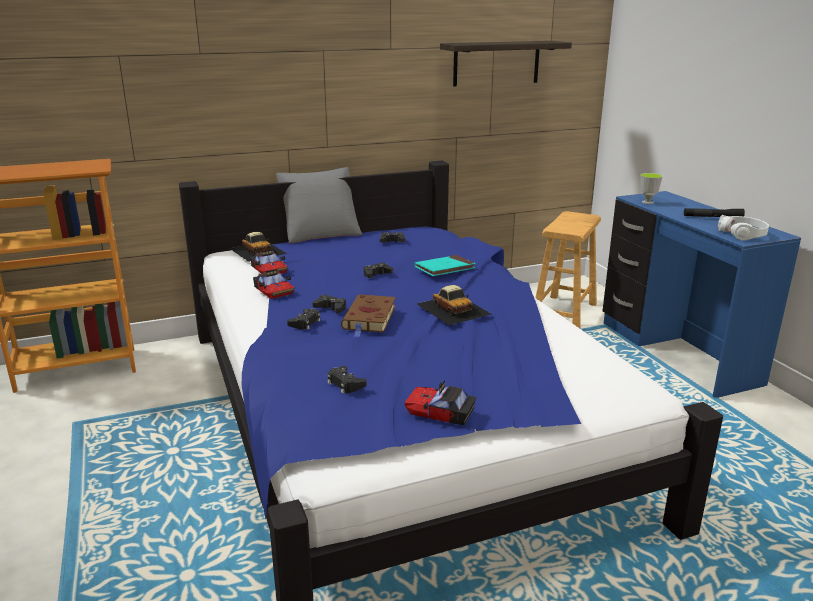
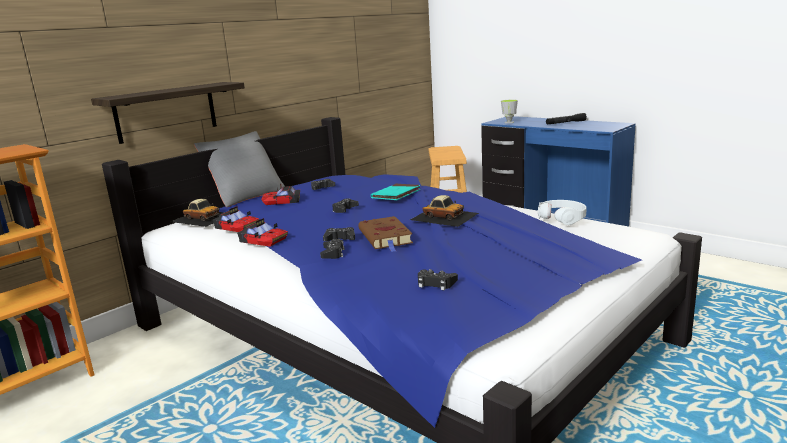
camera: 25 degrees left, 5 degrees down
(440, 411) = (540, 279): toy car -> toy car (282, 201)
(496, 63) = (358, 30): shelf -> shelf (166, 112)
(742, 234) = (599, 127): white headphones -> white headphones (562, 218)

